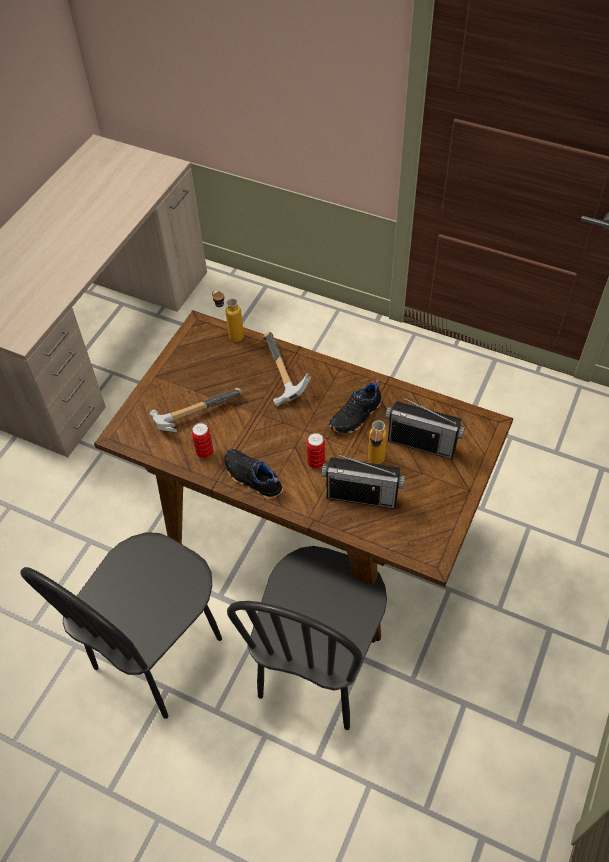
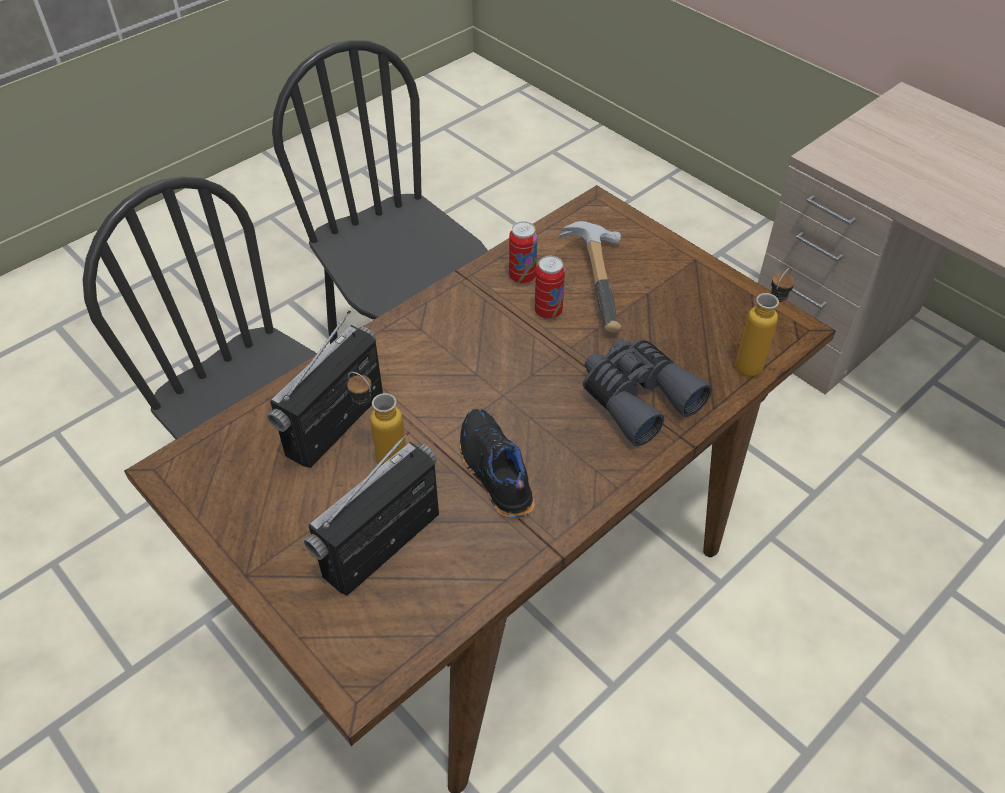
camera: 110 degrees right, 5 degrees down
(252, 479) = (446, 312): black shoe -> none
(278, 375) = (637, 397): hammer -> grey binoculars
(316, 462) = (431, 390): can -> can (548, 312)

